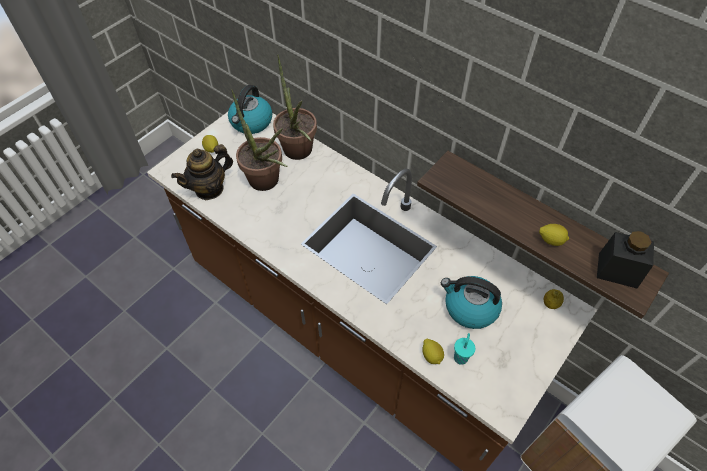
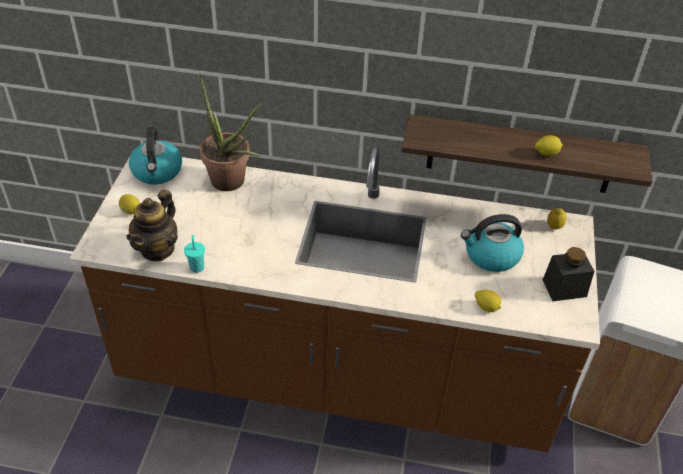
camera: 30 degrees left, 10 degrees down
(267, 184) = (219, 222): potted plant -> none
(460, 357) = (511, 298): turquoise cup -> turquoise cup (197, 267)
(617, 270) = (611, 157): black jar -> black jar (564, 288)

